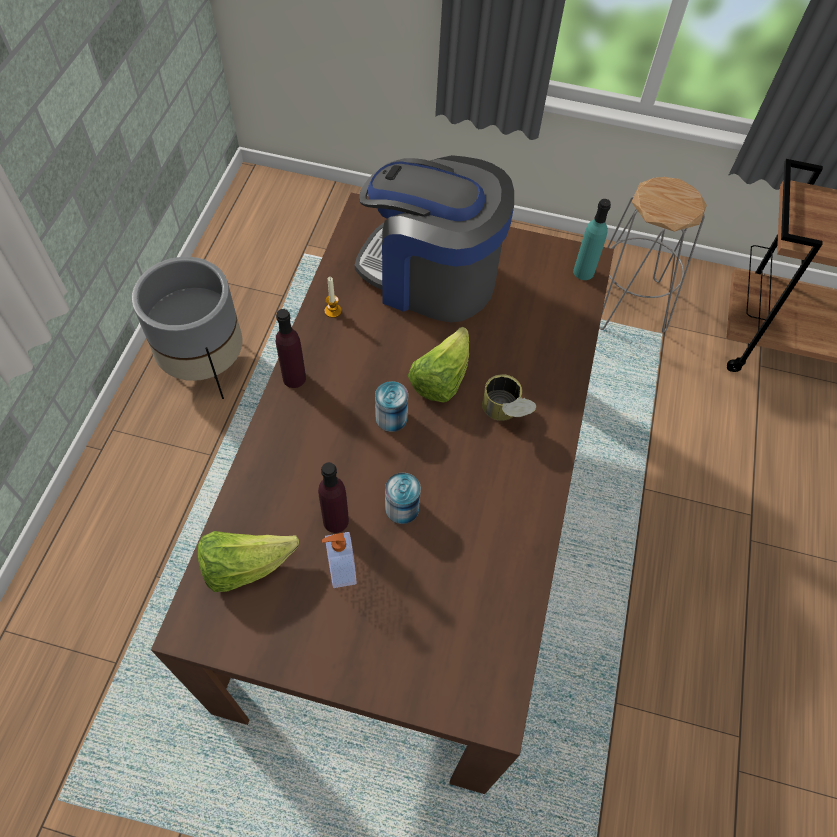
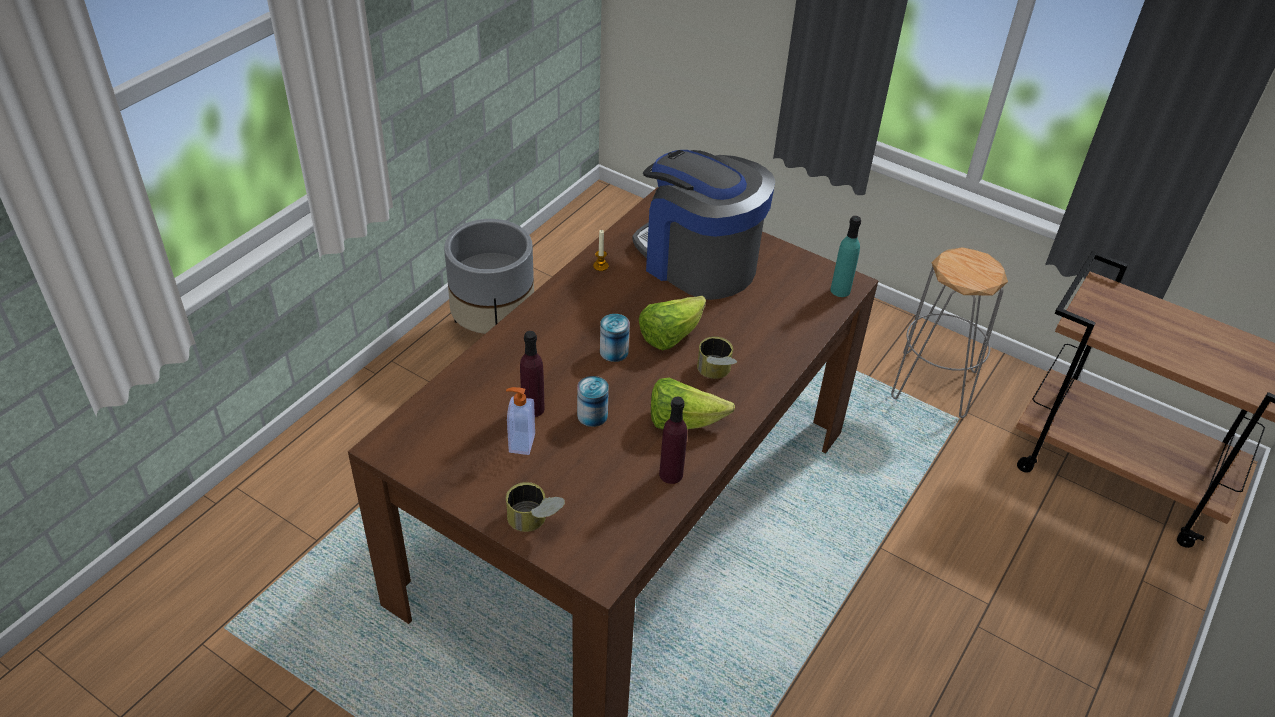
camera: 20 degrees right, 15 degrees down
(245, 566) = (445, 418): lettuce -> lettuce (683, 421)
(294, 378) = (545, 304): purple bottle -> purple bottle (671, 474)
(398, 671) = (535, 522): none -> can

